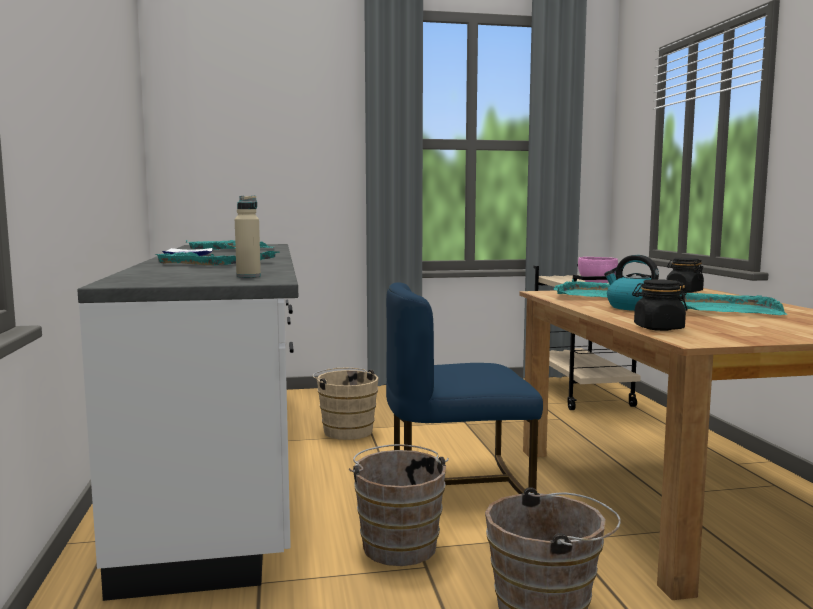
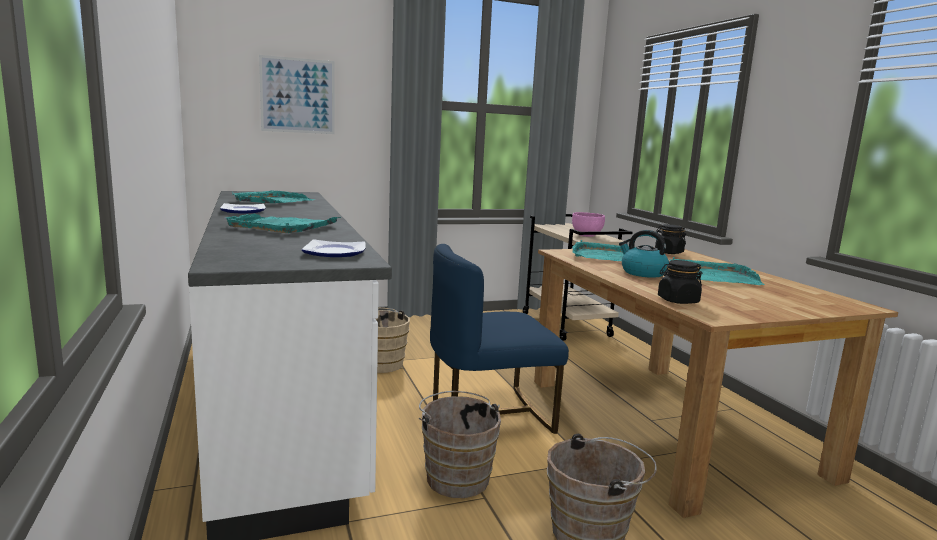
camera: 10 degrees left, 5 degrees up
(248, 276) = (335, 253): beige bottle -> plate
(265, 141) = (298, 95): none -> picture

